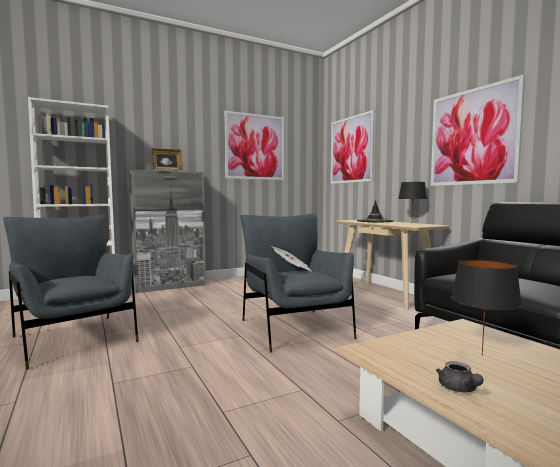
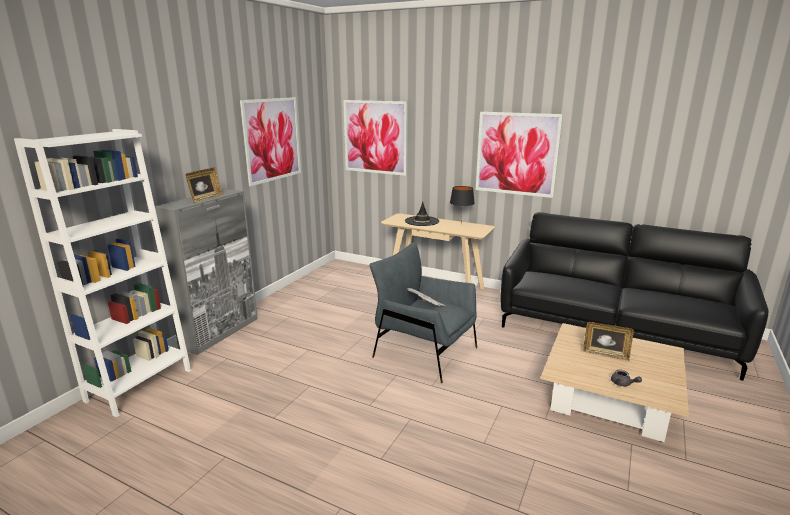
camera: 35 degrees left, 15 degrees up
(74, 339) = (259, 437): grey armchair -> none
(482, 355) = (605, 354): black table lamp -> picture frame

